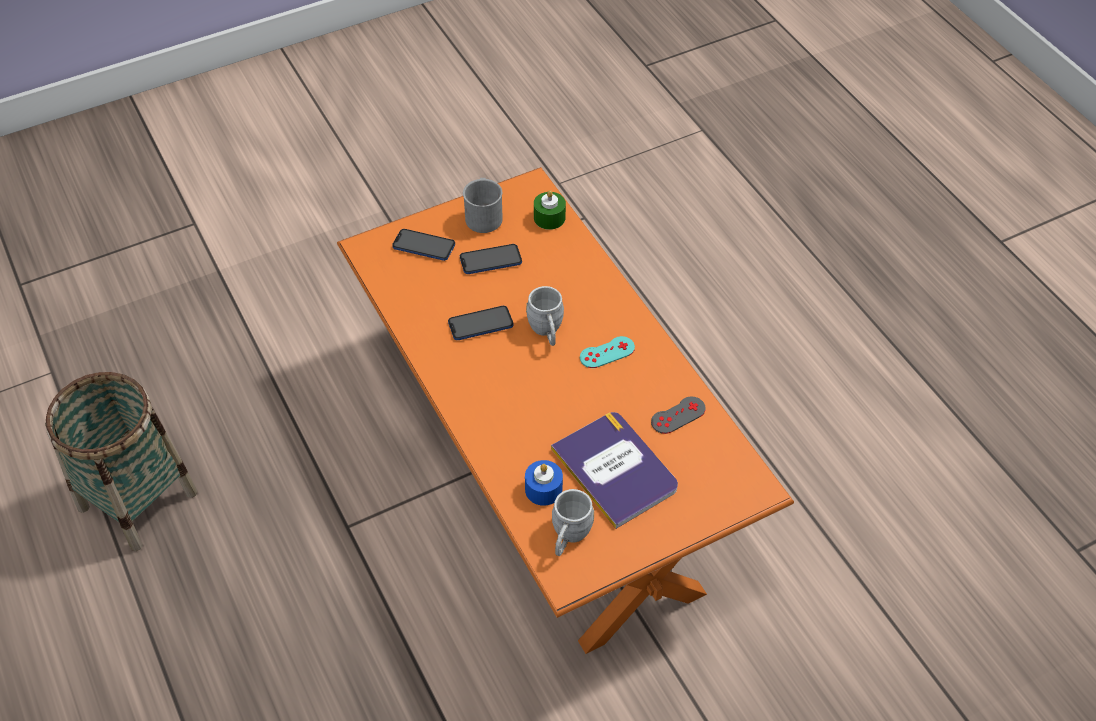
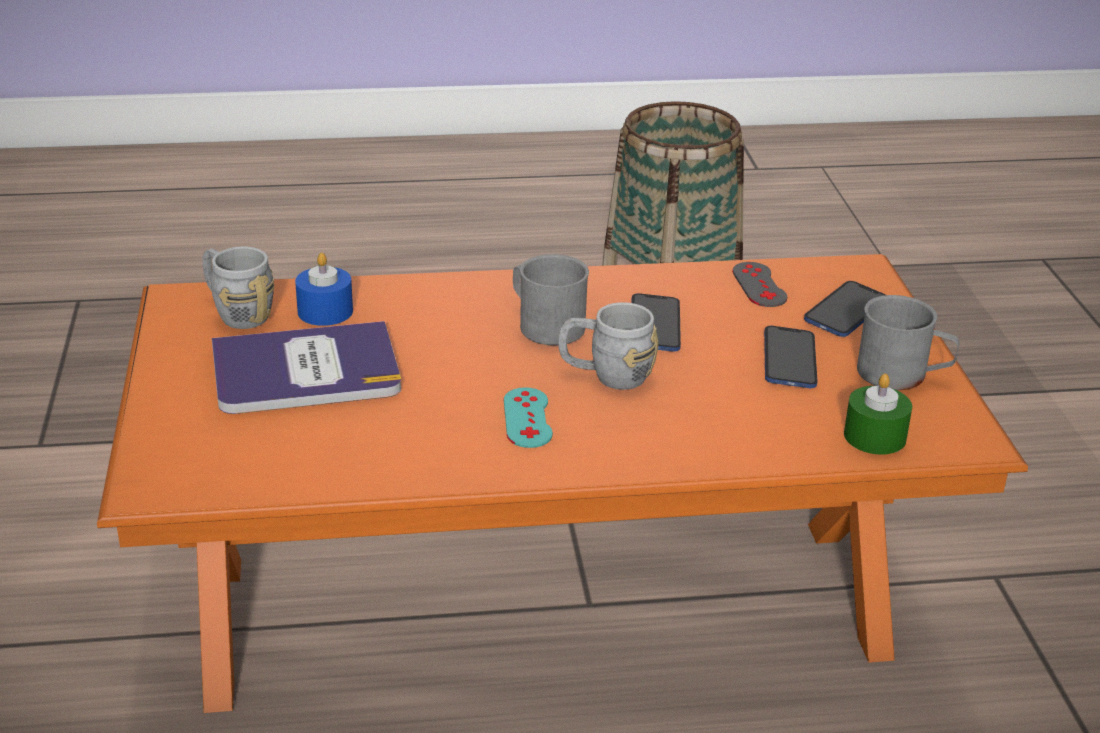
camera: 110 degrees right, 20 degrees down
(504, 374) = (545, 324): none -> grey mug
(678, 415) = (352, 451): grey game controller -> grey game controller (759, 285)

